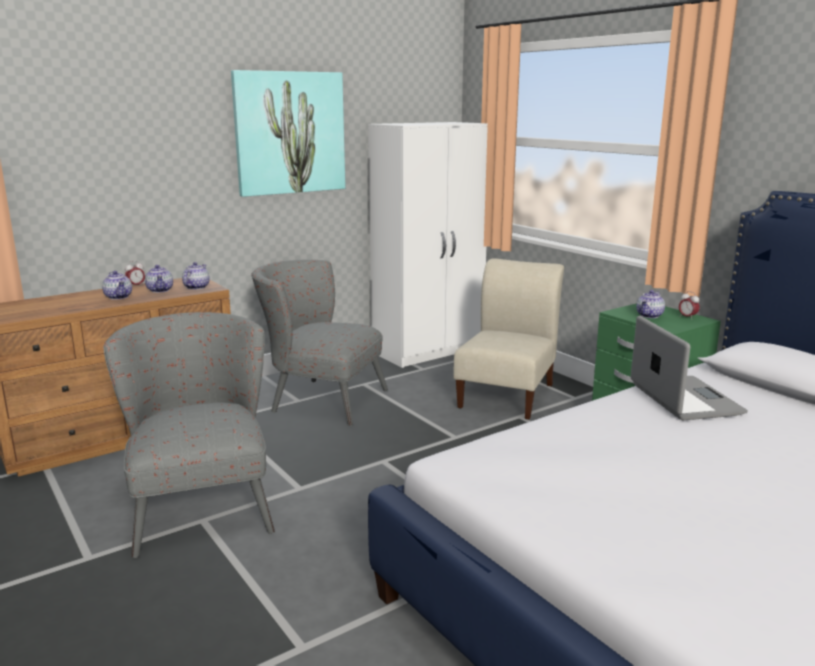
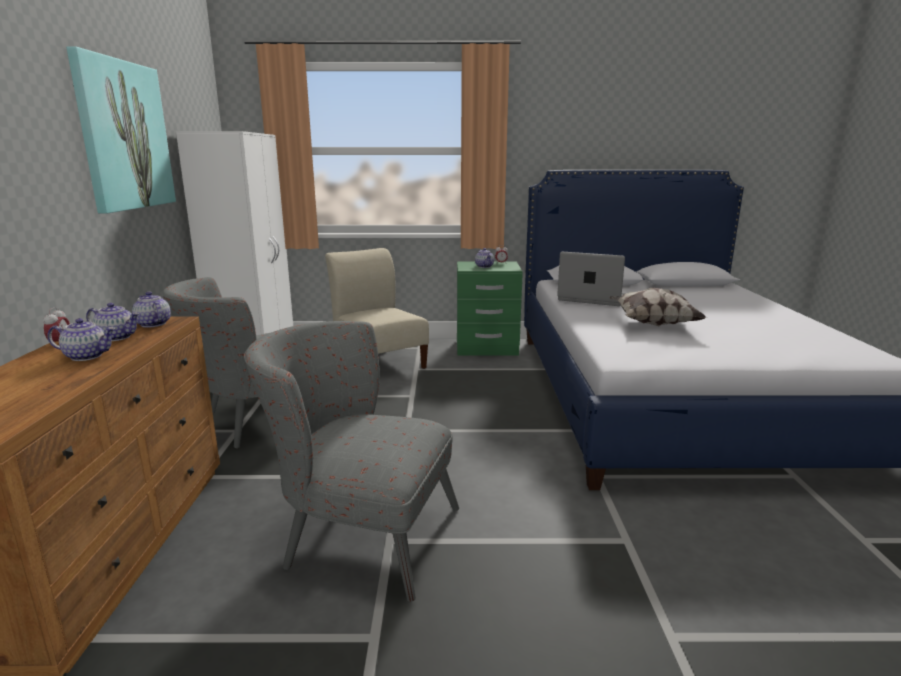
camera: 55 degrees left, 0 degrees up
(631, 453) = (652, 323): none -> pillow

